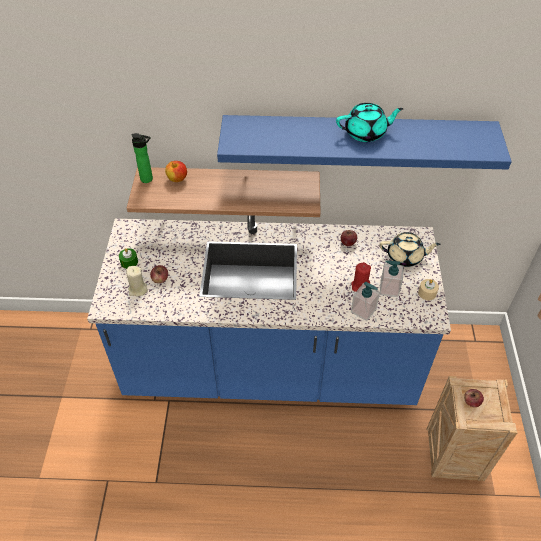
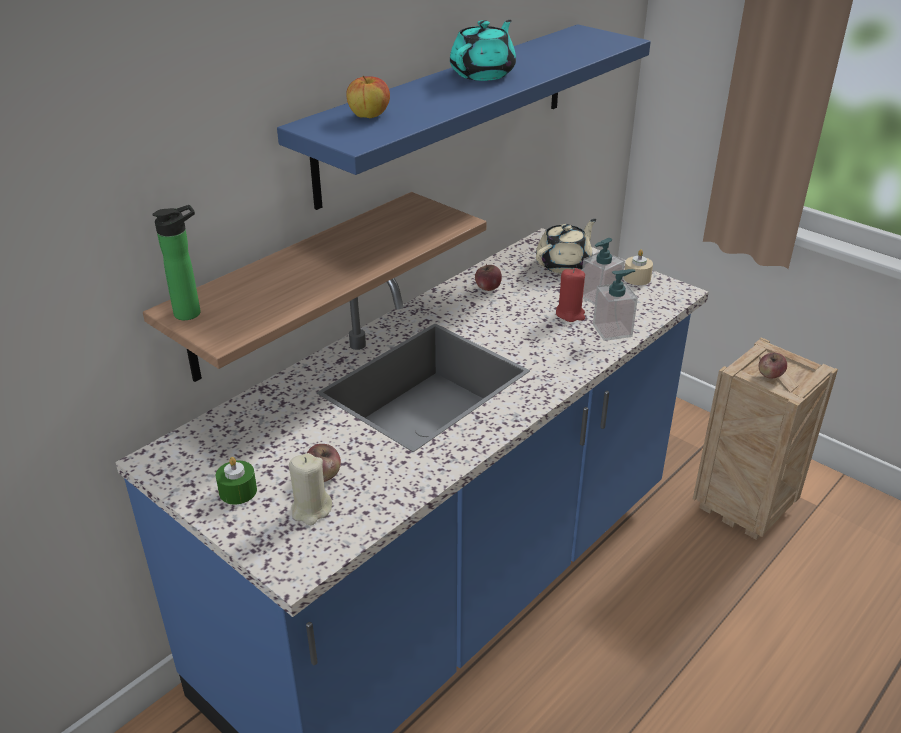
camera: 50 degrees left, 15 degrees down
(177, 179) = (238, 289): apple -> apple (369, 116)

